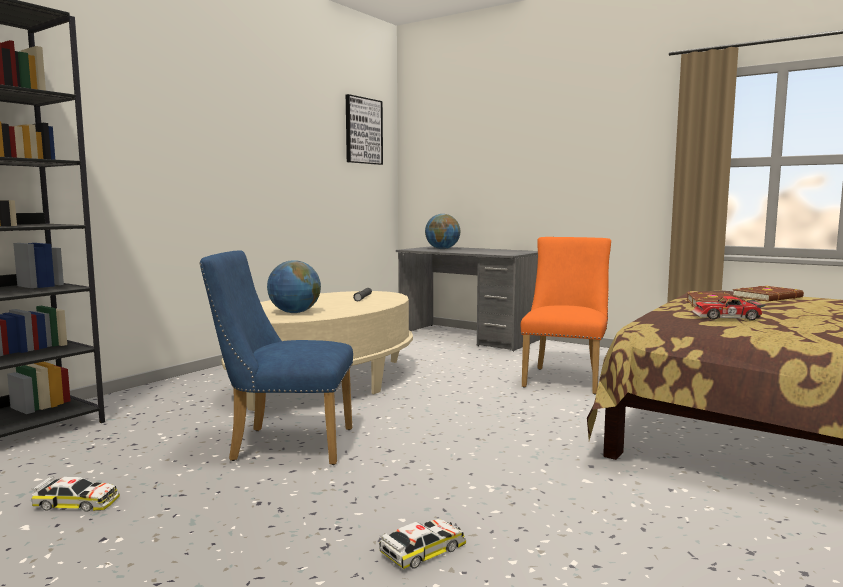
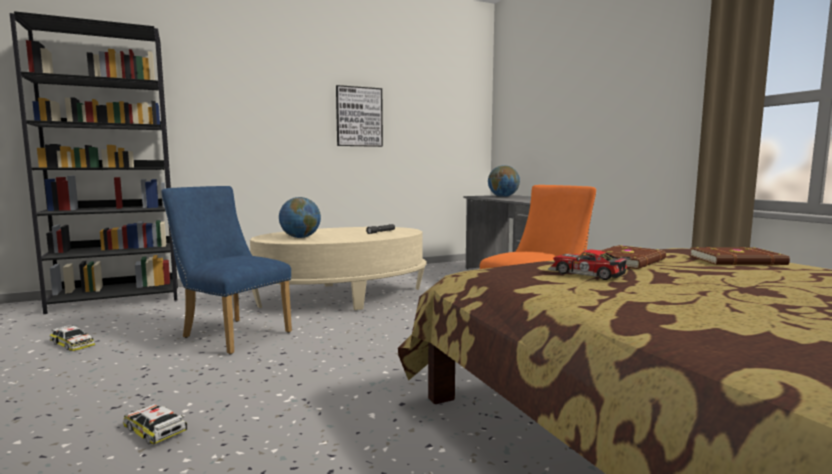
camera: 30 degrees right, 0 degrees up
(363, 131) = (451, 96): picture -> picture (359, 117)
(423, 551) = (154, 430): toy car -> toy car turned 135 degrees counterclockwise

